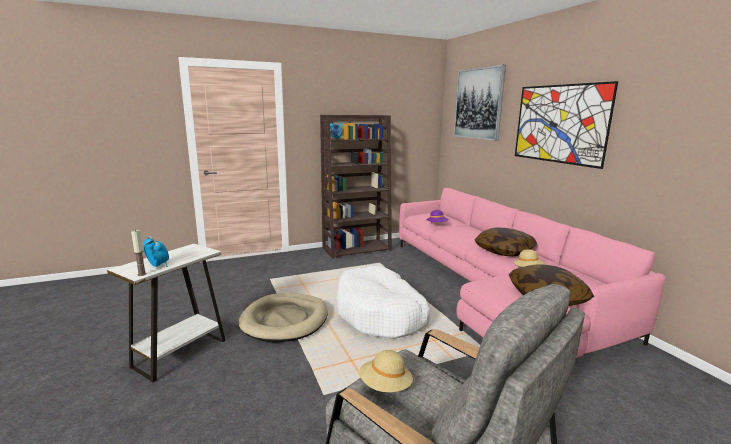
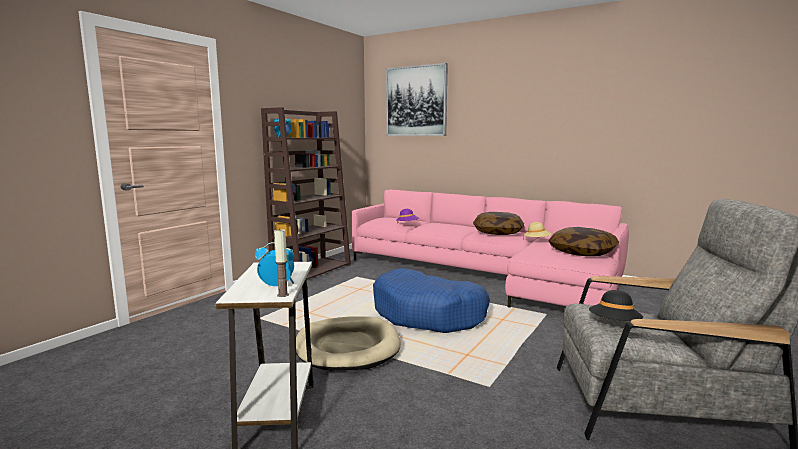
camera: 35 degrees left, 5 degrees down
(380, 314) = (429, 315): white dog bed -> blue dog bed
(385, 386) = (614, 324): beige hat -> black hat
(559, 124) = (514, 115): picture -> none

